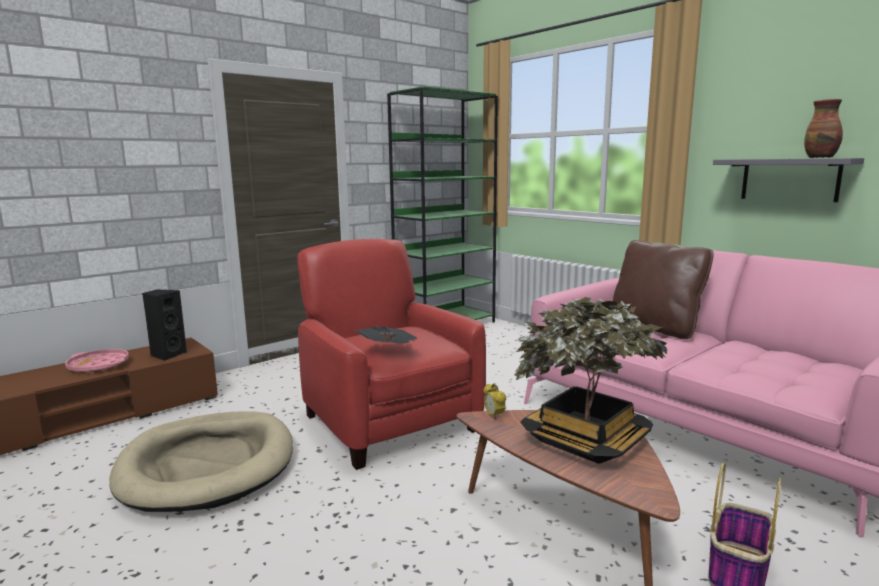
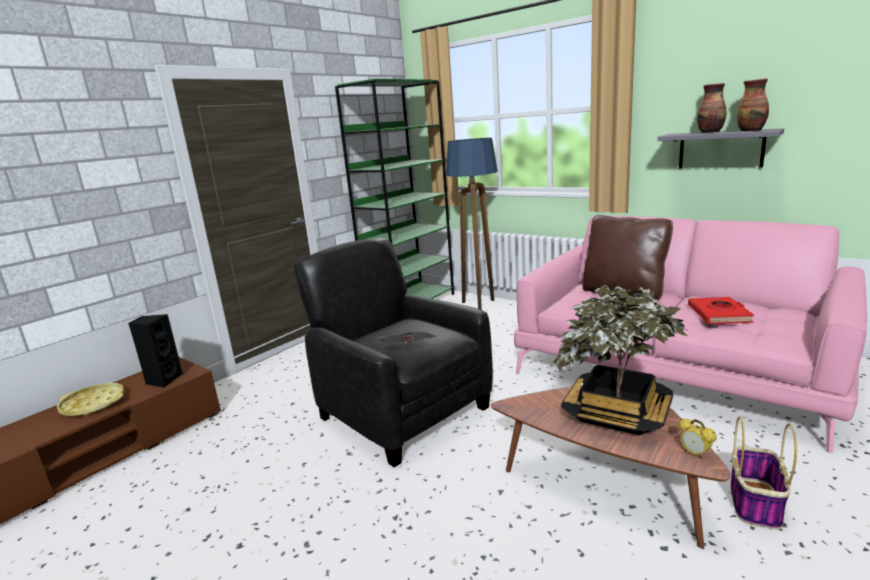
camera: 10 degrees left, 5 degrees up
(98, 365) = (93, 404): pink tray -> yellow tray
(208, 465) = (245, 489): beige dog bed -> none
(389, 421) = (402, 411): red armchair -> black armchair
(494, 416) = (525, 401): alarm clock -> alarm clock (694, 454)
(515, 336) = (479, 307): none -> floor lamp
(751, 360) = (719, 314): none -> red book
(776, 158) = (710, 132): none -> vase

